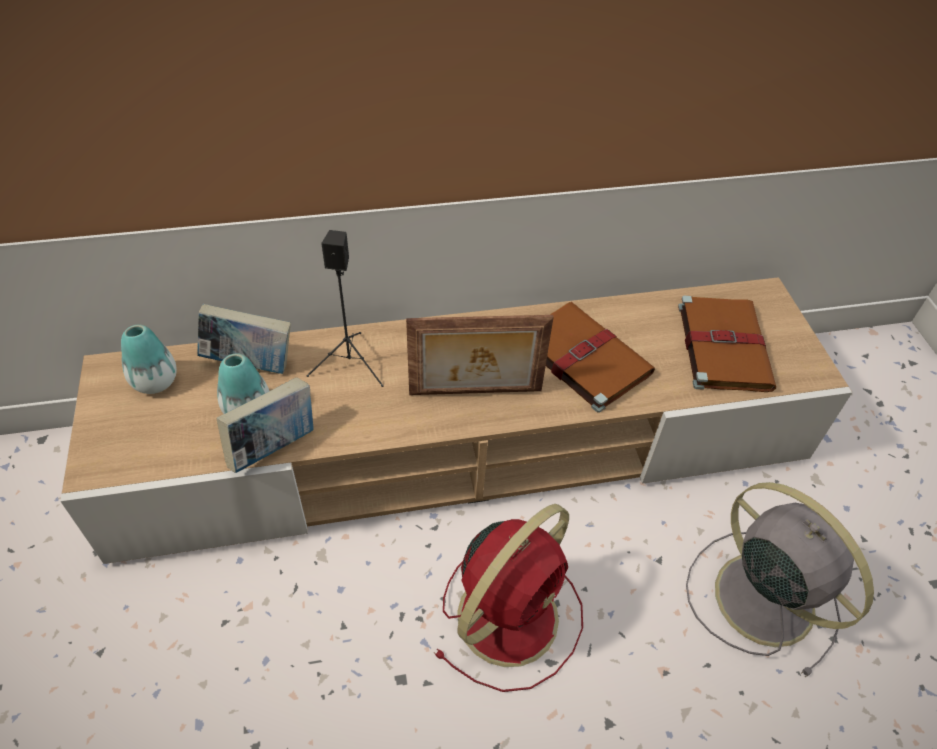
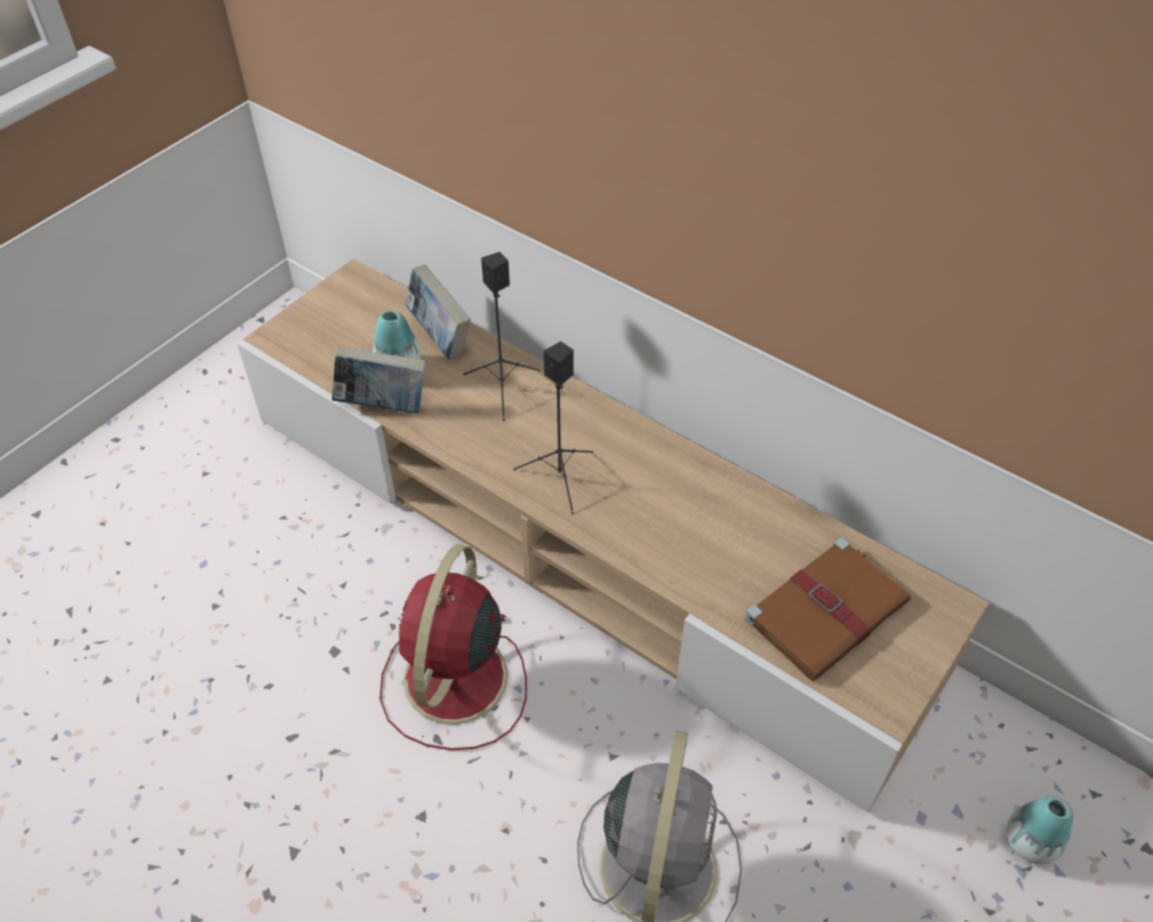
camera: 50 degrees right, 0 degrees up
(155, 381) = (370, 307): vase -> vase (1030, 842)
(475, 394) = (560, 478): picture frame -> black speaker
(511, 613) = (454, 682): red fan -> red fan turned 105 degrees clockwise
(581, 356) = (683, 518): brown book -> none

